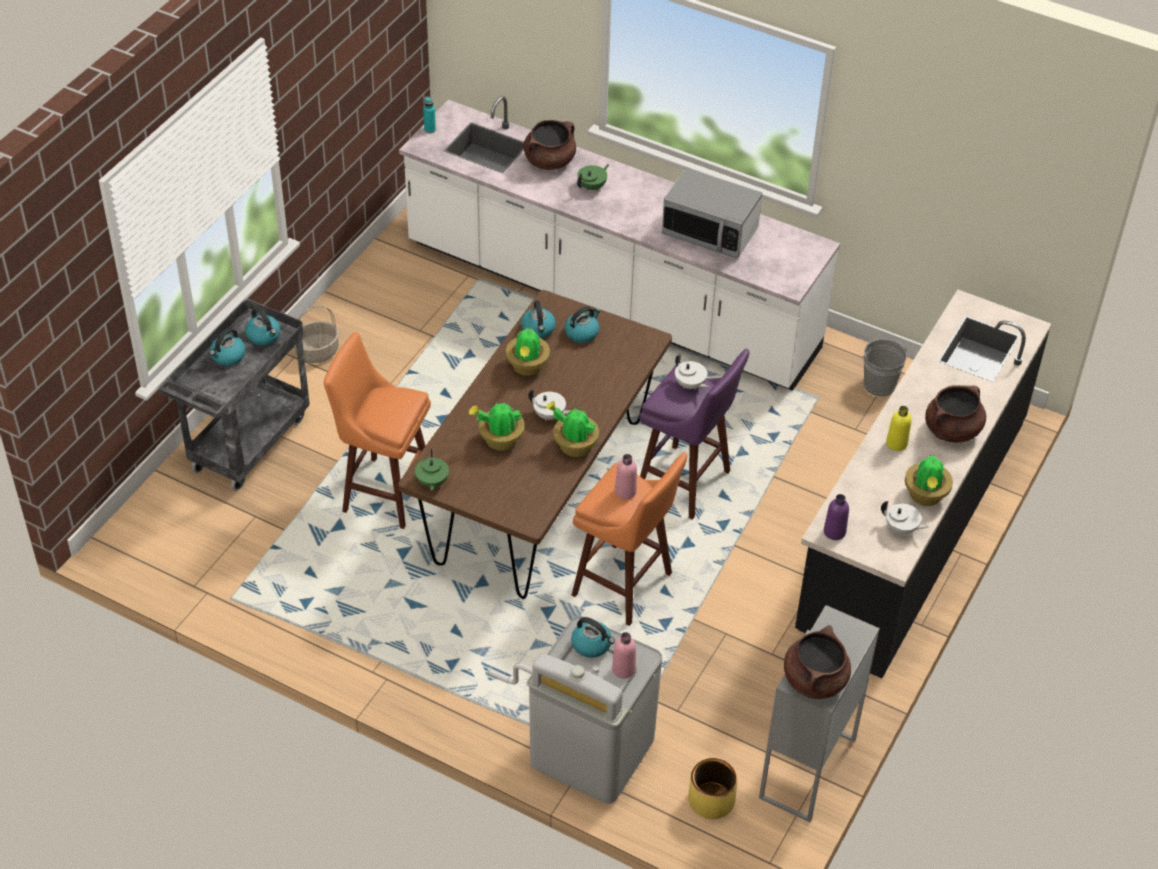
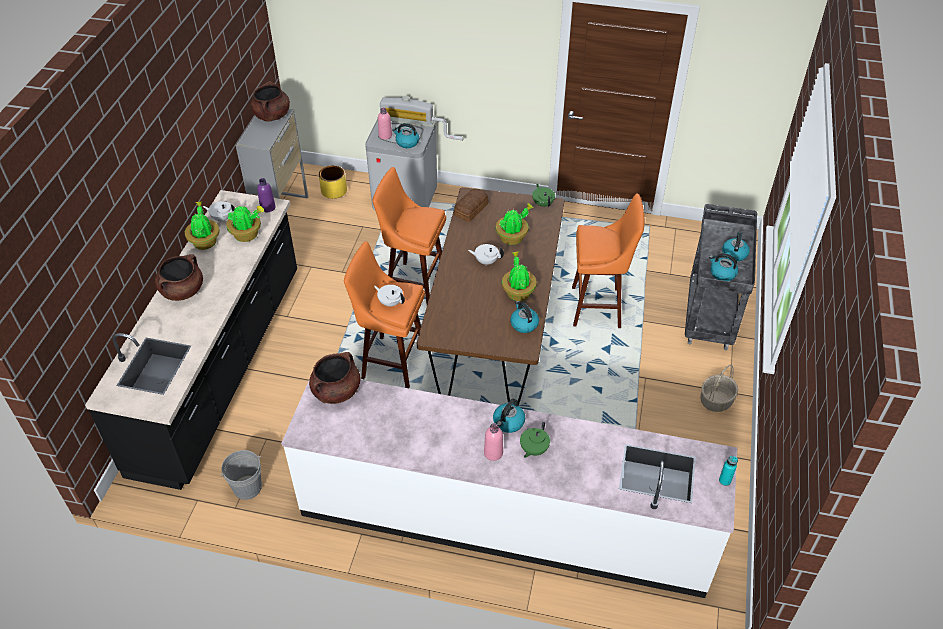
camera: 165 degrees right, 0 degrees up
(536, 496) = (472, 209): none -> bread
(549, 161) = (588, 471): brown cooking pot -> brown cooking pot (336, 391)
(574, 446) = (460, 245): potted plant -> potted plant (247, 235)
(582, 333) = (488, 329): kettle -> kettle (508, 422)
(625, 491) = (414, 221): pink bottle -> pink bottle (493, 453)
(686, 484) = (391, 361): purple stool -> orange stool
(710, 232) = (406, 424): microwave -> none
(896, 443) = (225, 272): yellow bottle -> none

